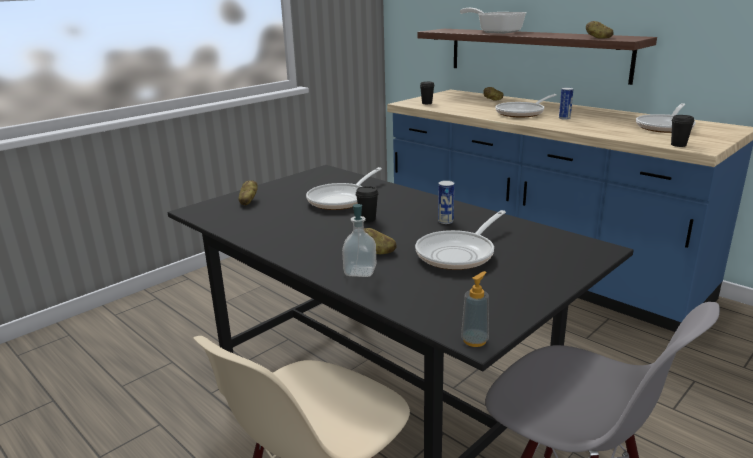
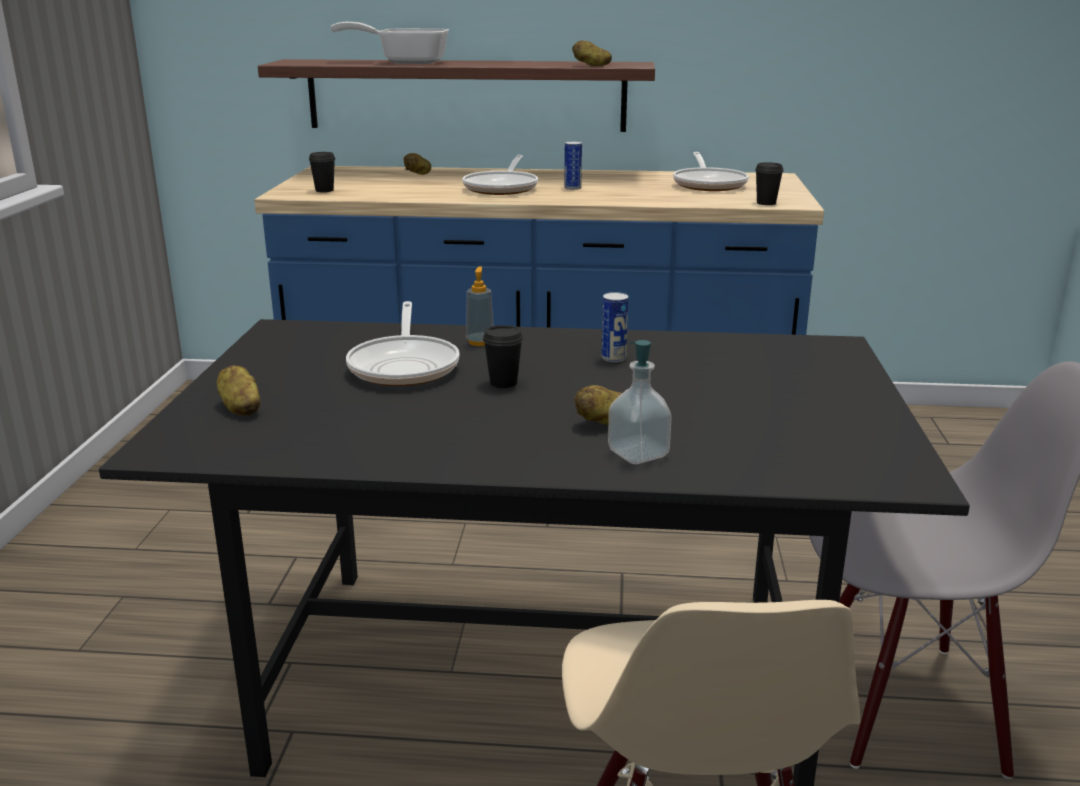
camera: 40 degrees left, 0 degrees up
(459, 253) = (709, 393): frying pan -> none
(474, 340) = (917, 483): soap dispenser -> soap dispenser (480, 342)

